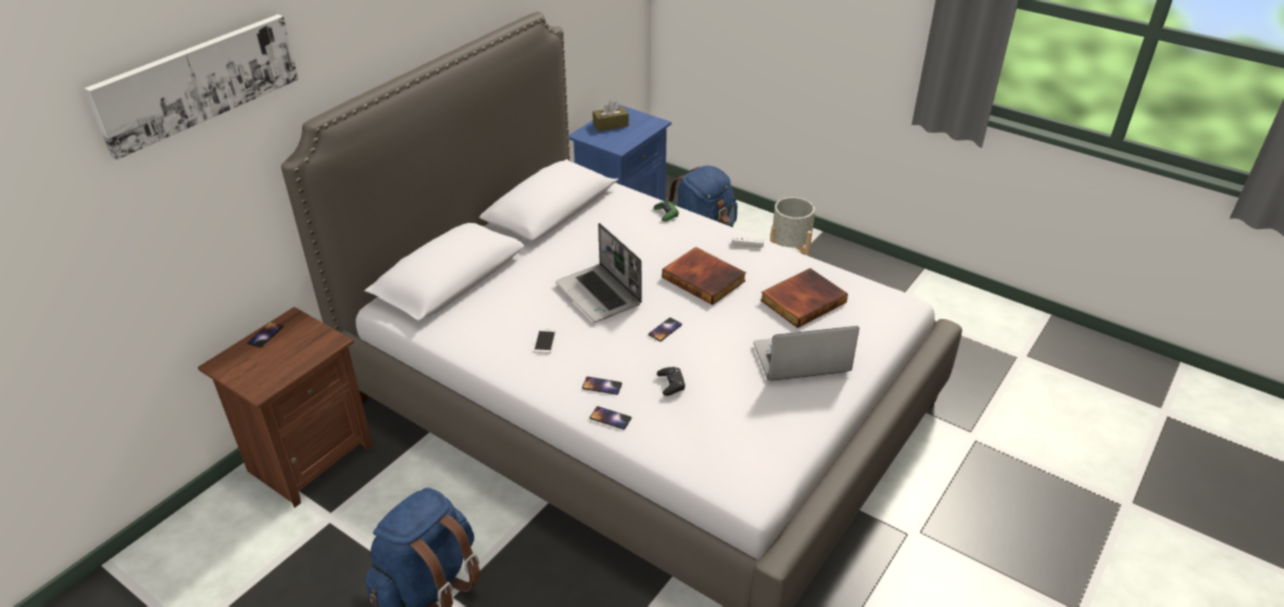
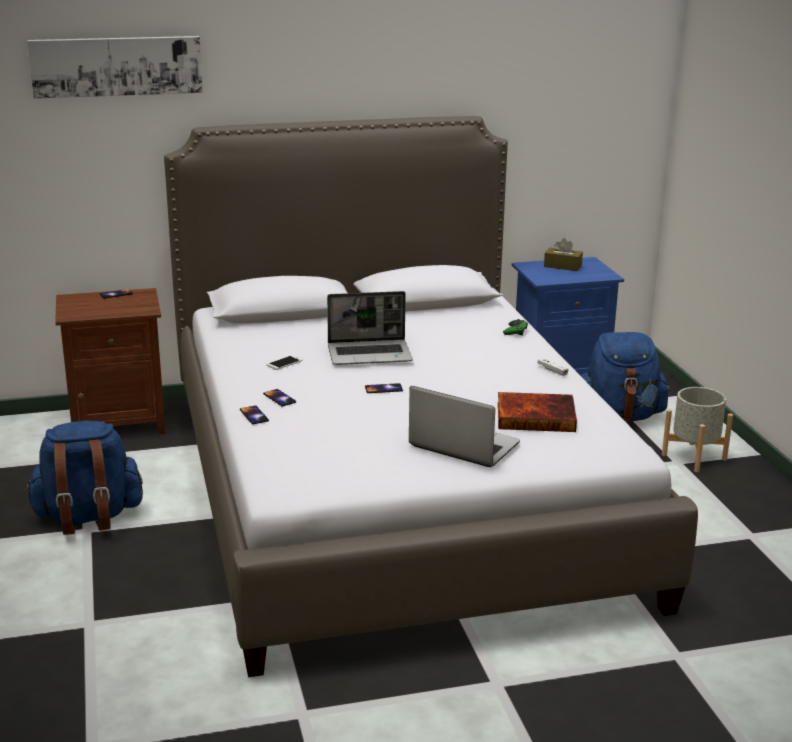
camera: 40 degrees right, 15 degrees down
(600, 295) = (370, 354): laptop -> laptop turned 105 degrees counterclockwise
(671, 384) = (329, 415): black game controller -> none
(705, 279) = (473, 375): book -> none

